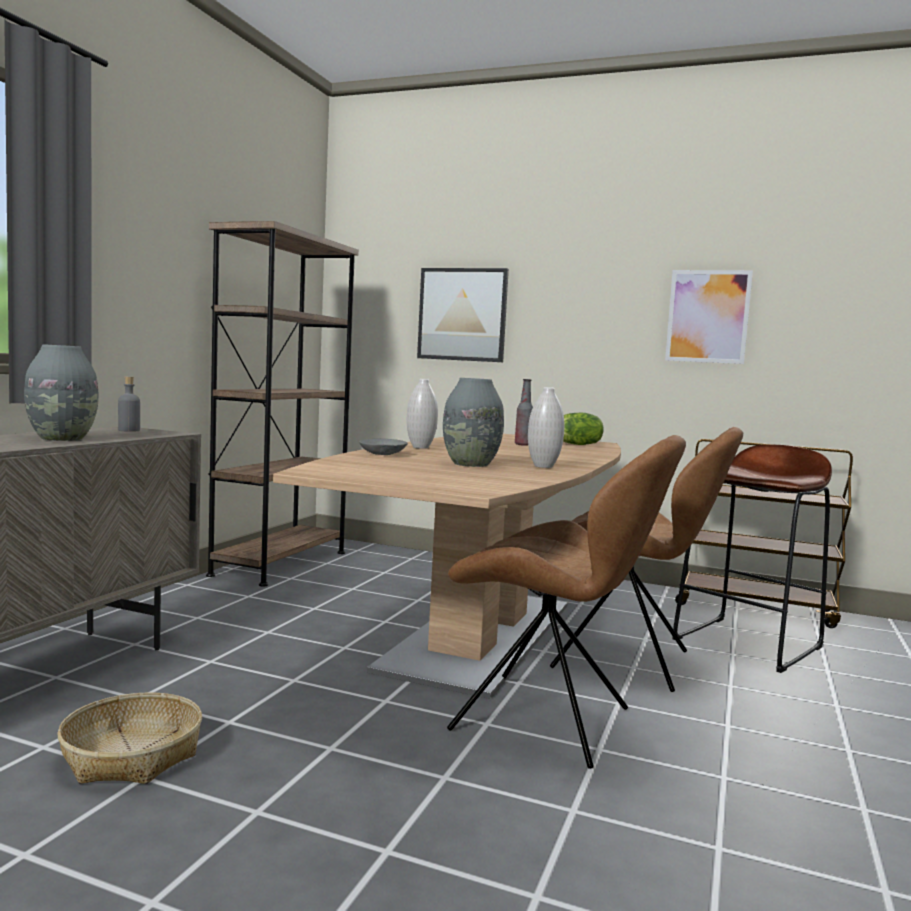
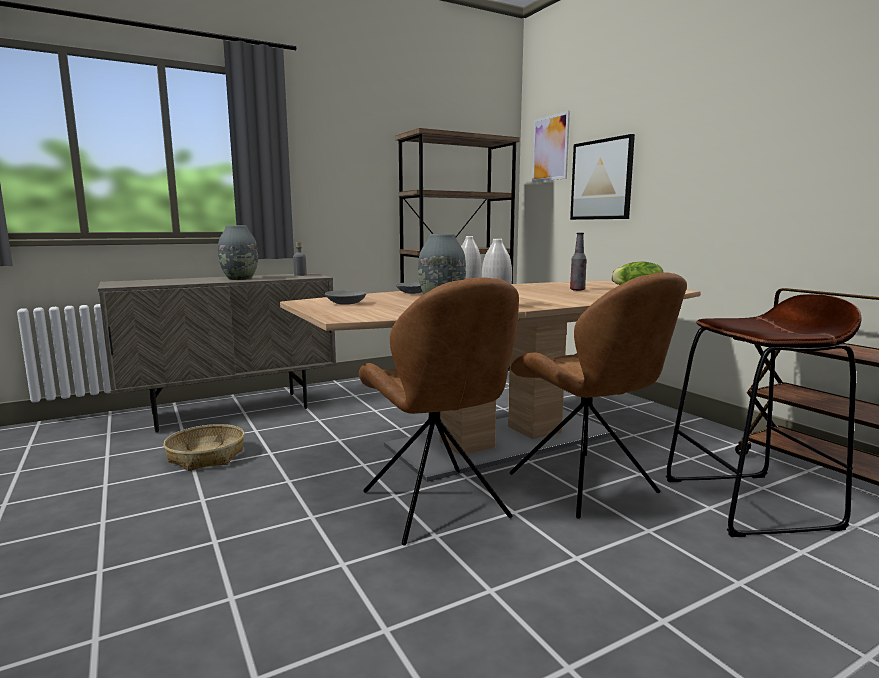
camera: 40 degrees right, 5 degrees up
(380, 472) = (346, 303): none -> grey bowl
(708, 316) = (813, 154): picture -> picture (550, 148)

